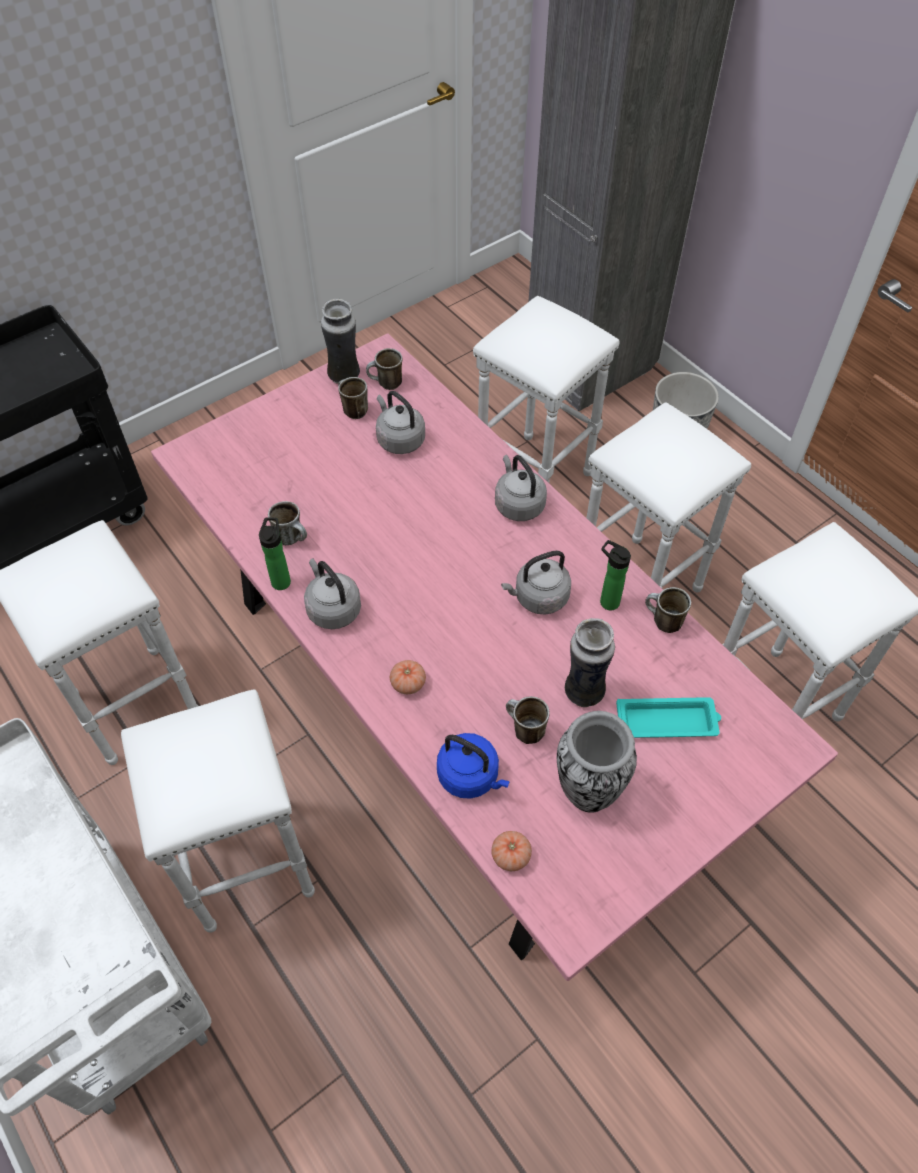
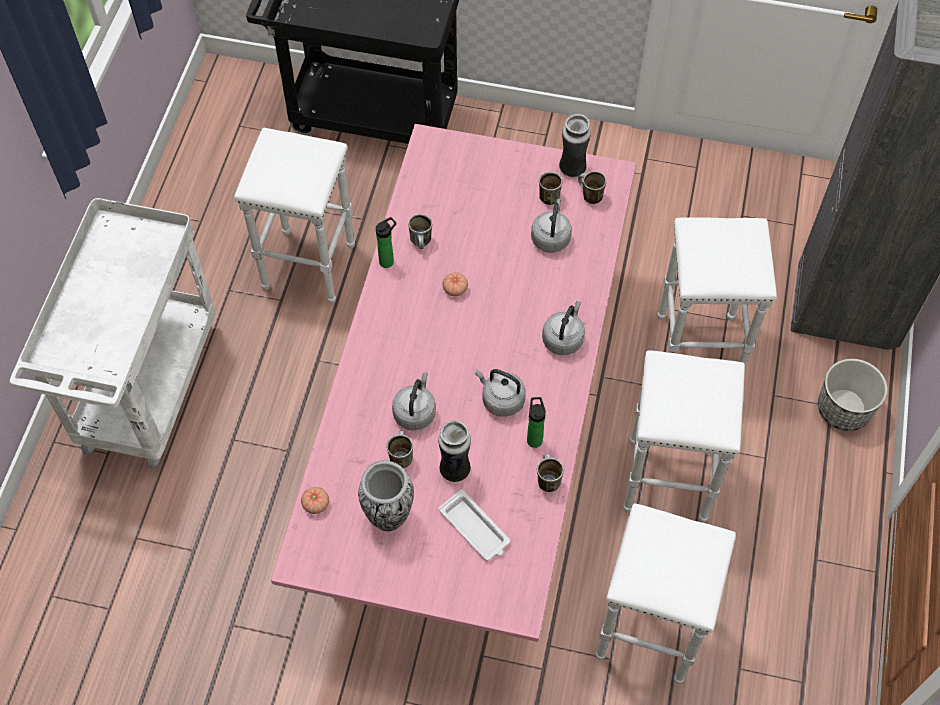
camera: 50 degrees right, 5 degrees up
(245, 862) = (265, 405): white stool -> none
(332, 608) = (392, 301): grey kettle -> grey kettle (415, 412)
(408, 683) = (378, 376): tomato -> tomato (455, 289)
(471, 776) = (347, 450): blue kettle -> none
(668, 721) = (475, 528): turquoise tray -> white tray

